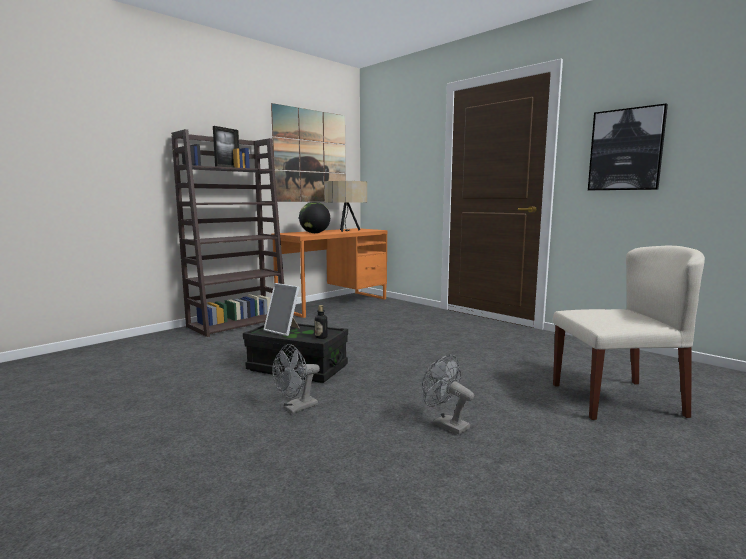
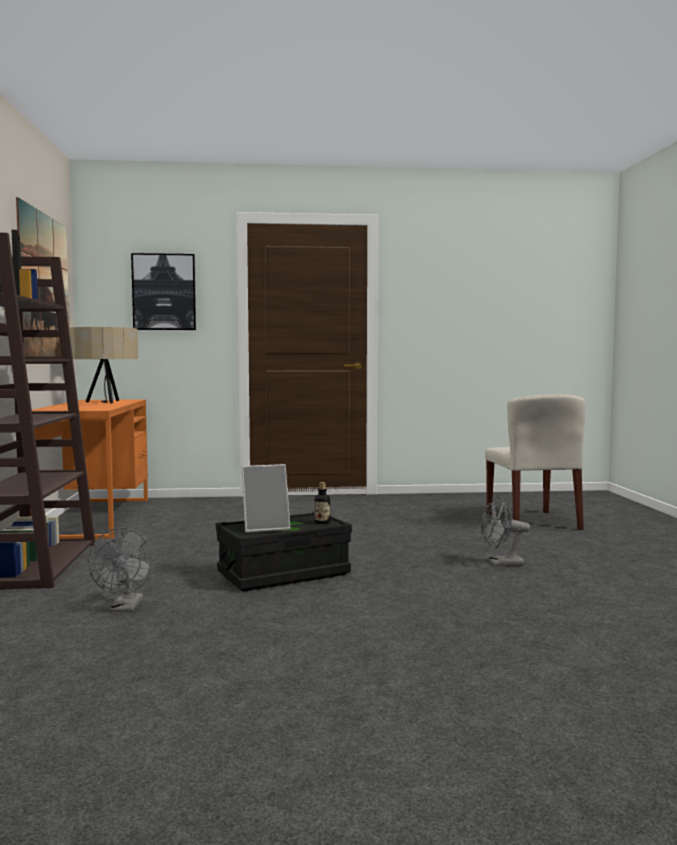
camera: 50 degrees left, 5 degrees down
(296, 408) = (388, 594): grey fan -> grey fan (125, 608)
(315, 233) = (90, 407): globe -> none
(616, 399) = (533, 521): beige chair -> beige chair turned 135 degrees clockwise
(626, 150) = (442, 310): picture -> picture (164, 292)

